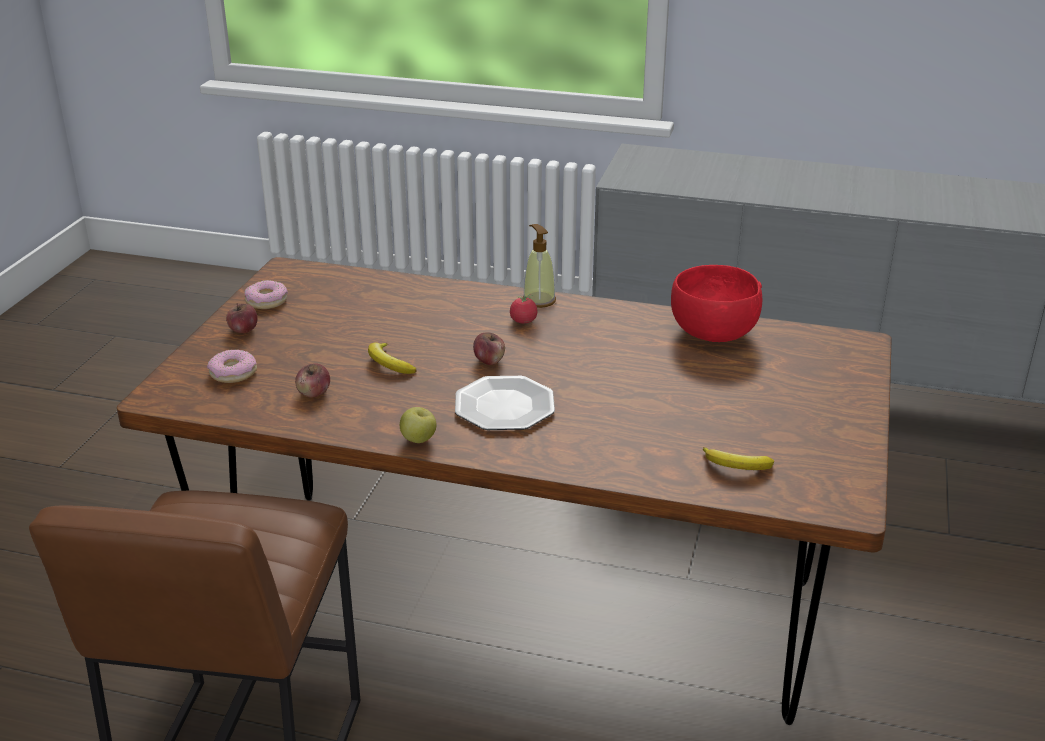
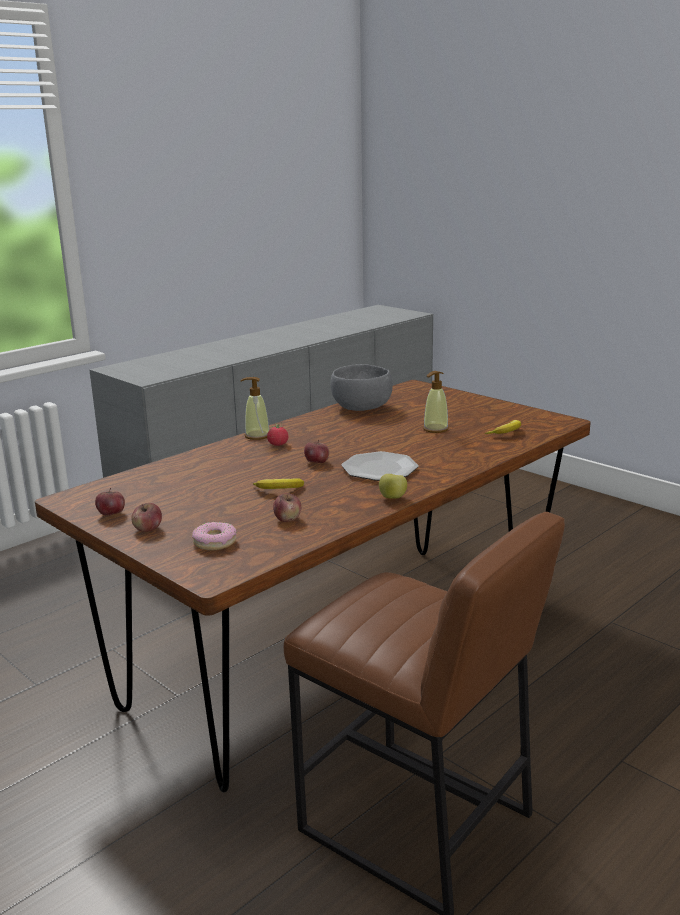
camera: 60 degrees left, 10 degrees down
(266, 301) = (111, 514): donut -> apple
(688, 407) = (435, 429): none -> soap dispenser
(713, 333) = (362, 408): red bowl -> grey bowl

